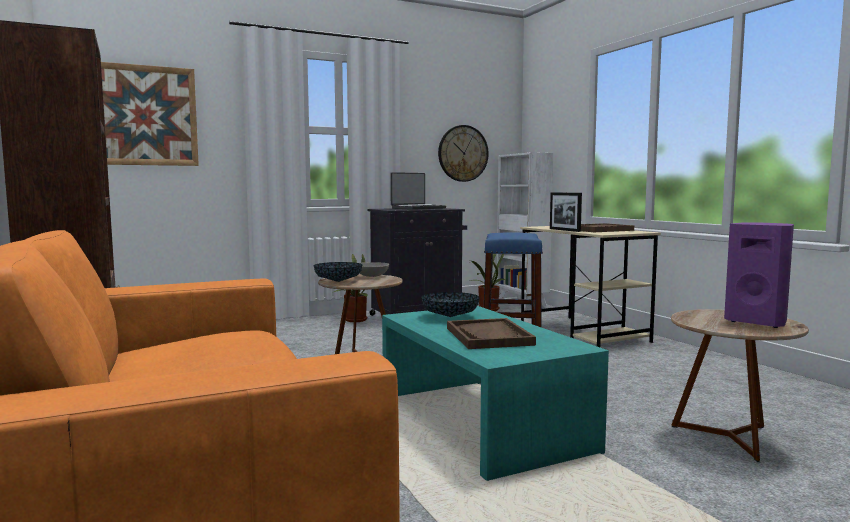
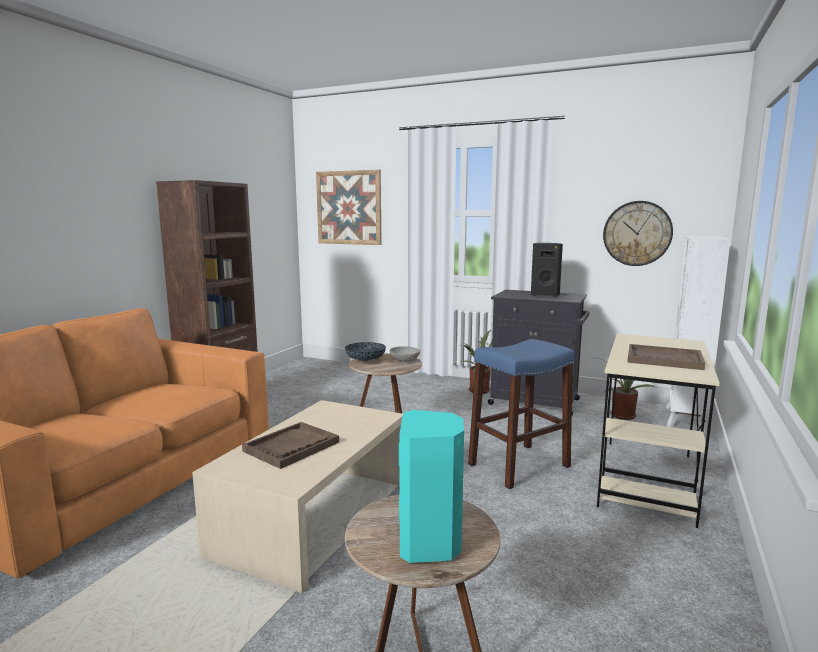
camera: 50 degrees right, 5 degrees up
(417, 208) = (544, 295): laptop -> black speaker
(450, 317) = (343, 418): bowl -> none
(479, 421) = (314, 516): turquoise coffee table -> beige coffee table
(564, 230) = (620, 350): picture frame -> none
(757, 322) = (431, 544): purple speaker -> turquoise speaker

